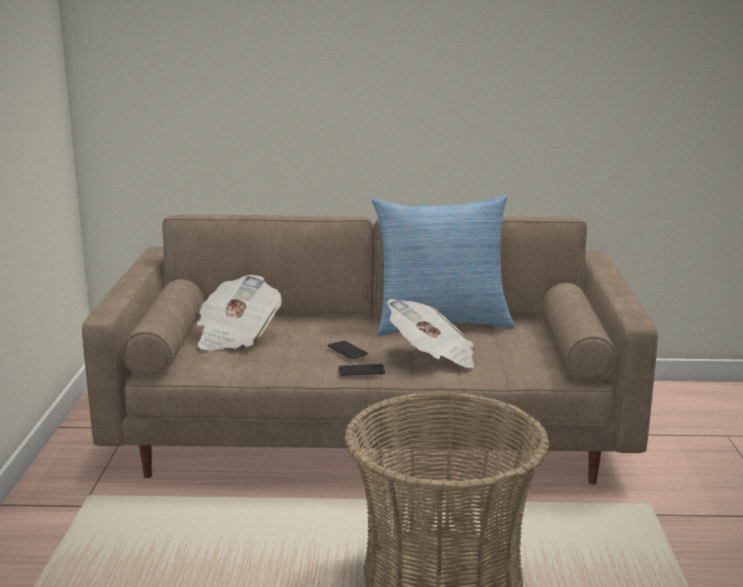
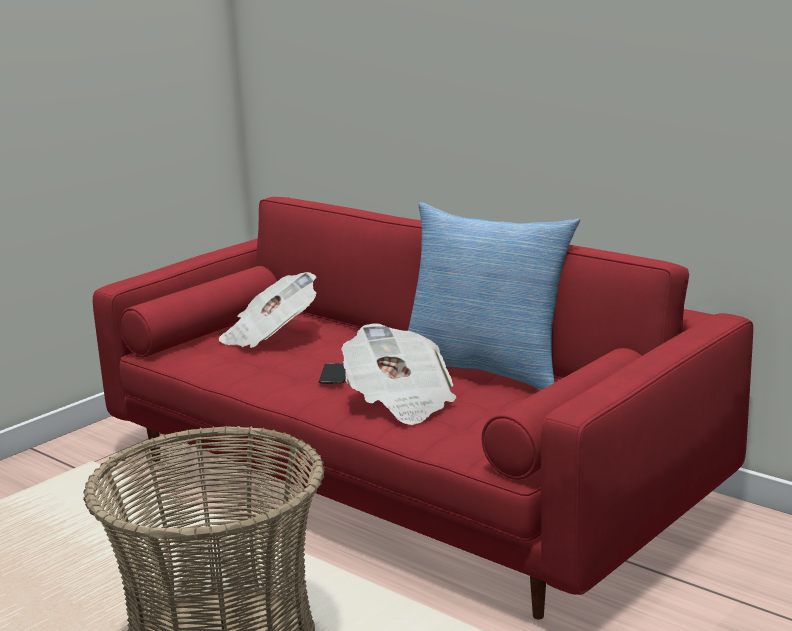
camera: 40 degrees right, 0 degrees up
(361, 371) = (306, 398): phone -> none
(372, 429) = (404, 480): beige sofa -> red sofa

